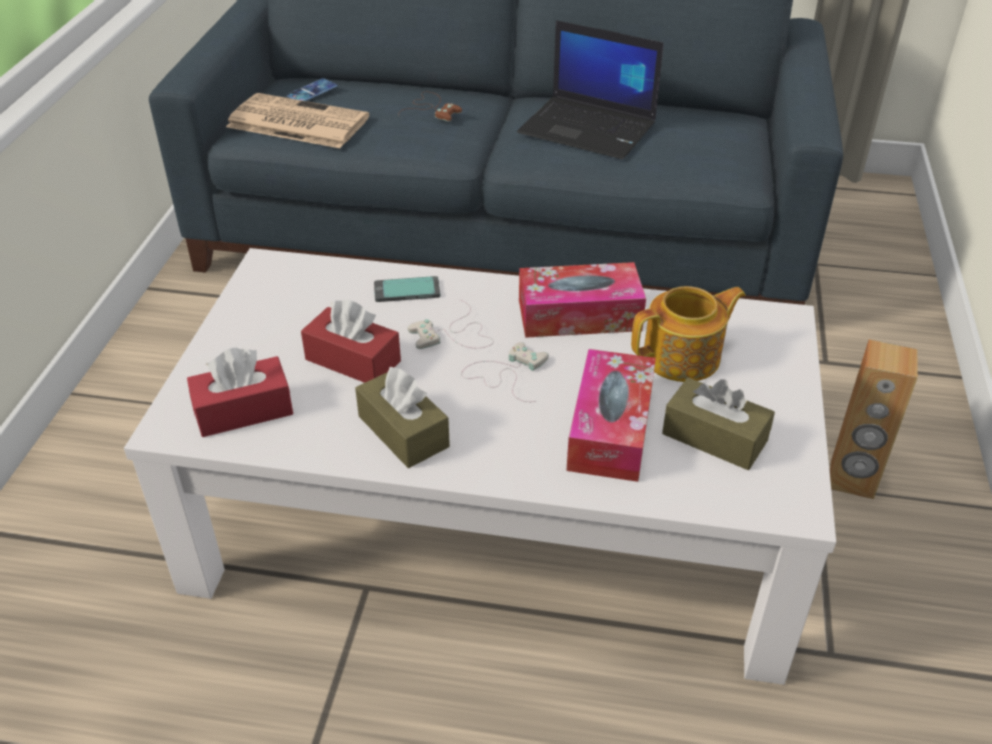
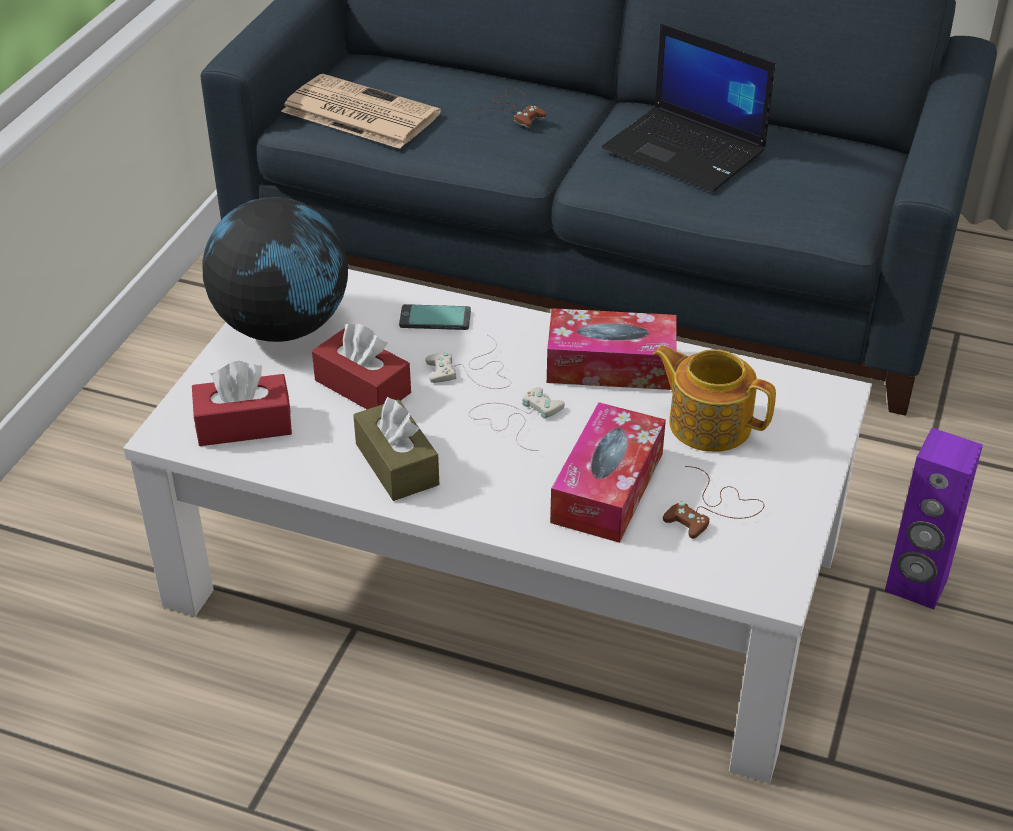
camera: 10 degrees right, 0 degrees up
(264, 313) = (282, 326): none -> globe
(312, 91) = (384, 75): phone -> none
(683, 357) = (708, 423): teapot -> teapot turned 135 degrees counterclockwise
(714, 437) = (713, 509): brown tissue box -> brown game controller
(851, 480) = (916, 585): brown speaker -> purple speaker

